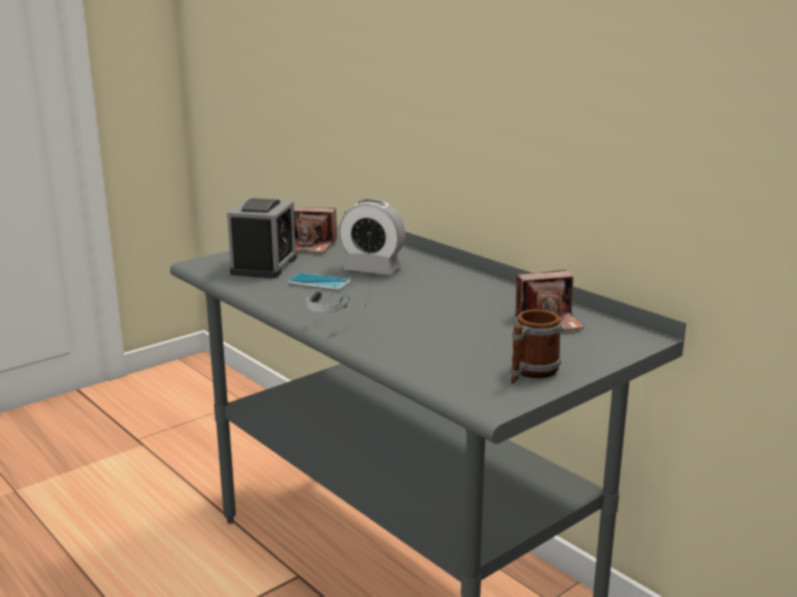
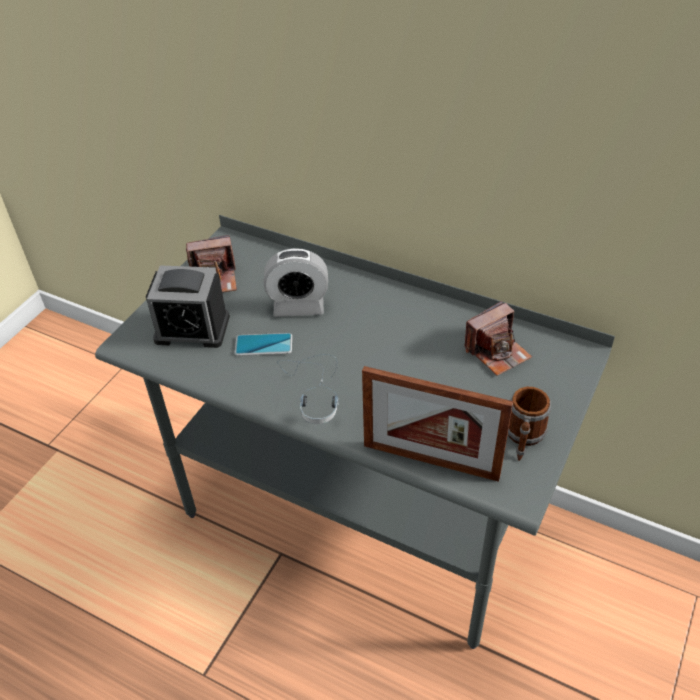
camera: 20 degrees left, 25 degrees up
(264, 265) = (192, 329): alarm clock -> alarm clock turned 105 degrees clockwise
(416, 367) = (430, 461): none -> picture frame

